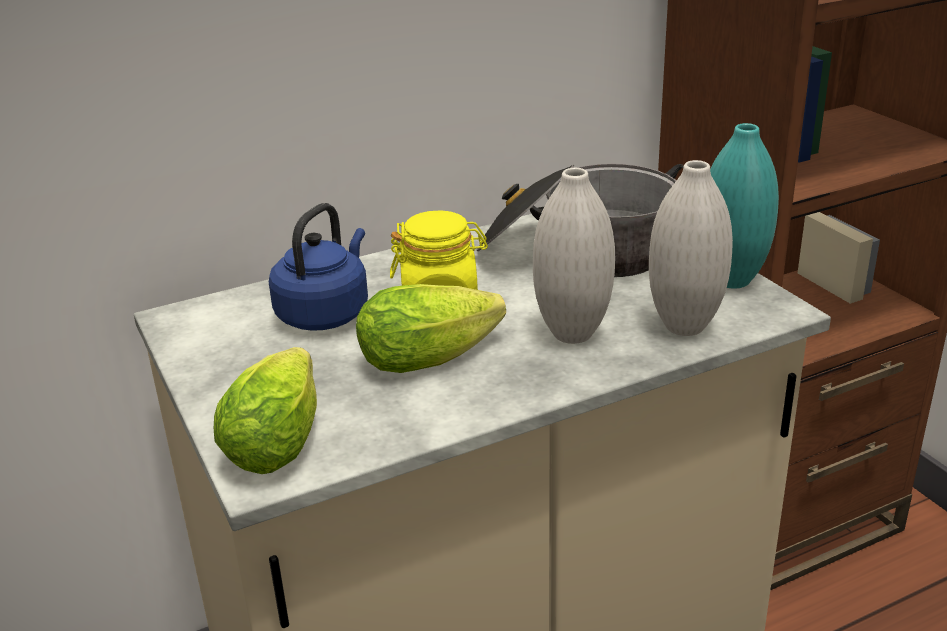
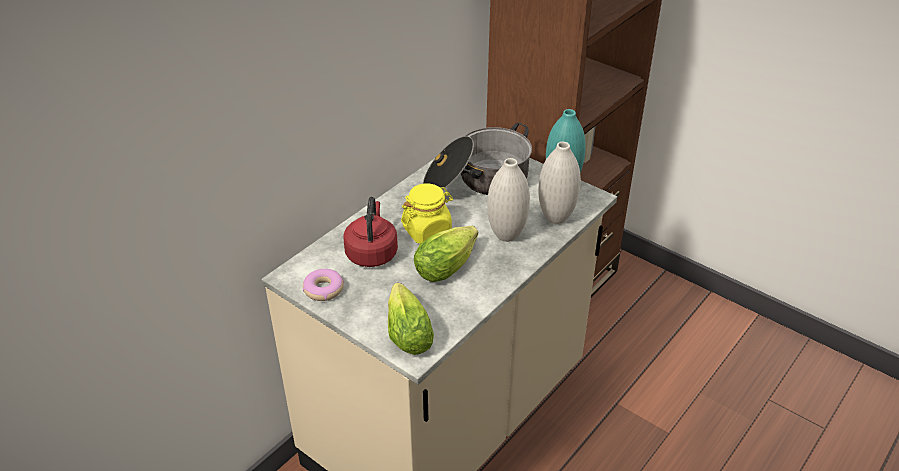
camera: 25 degrees left, 10 degrees up
(206, 345) = (323, 289): none -> donut
(326, 313) = (372, 253): blue kettle -> red kettle

